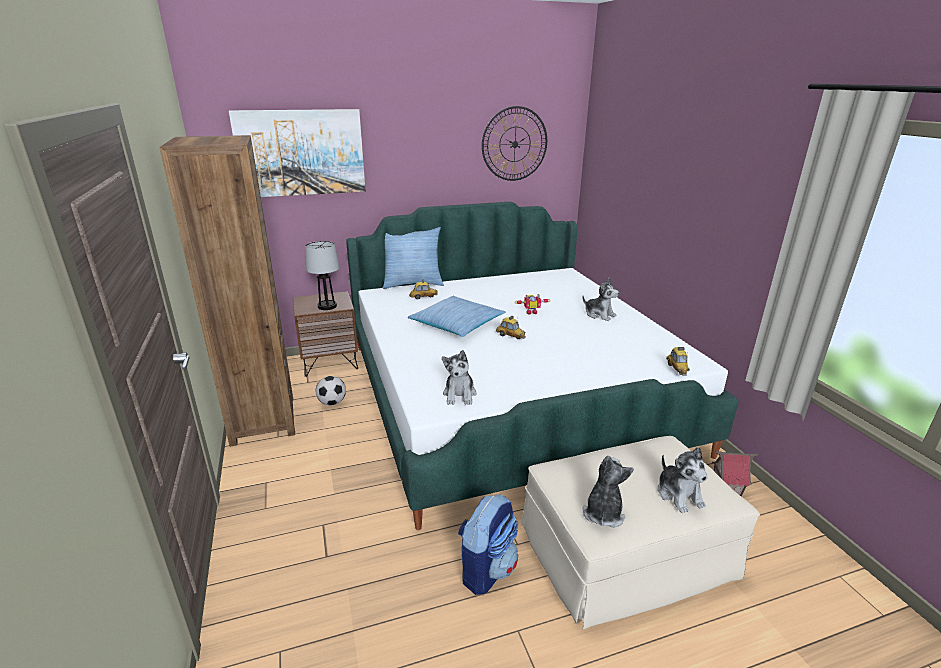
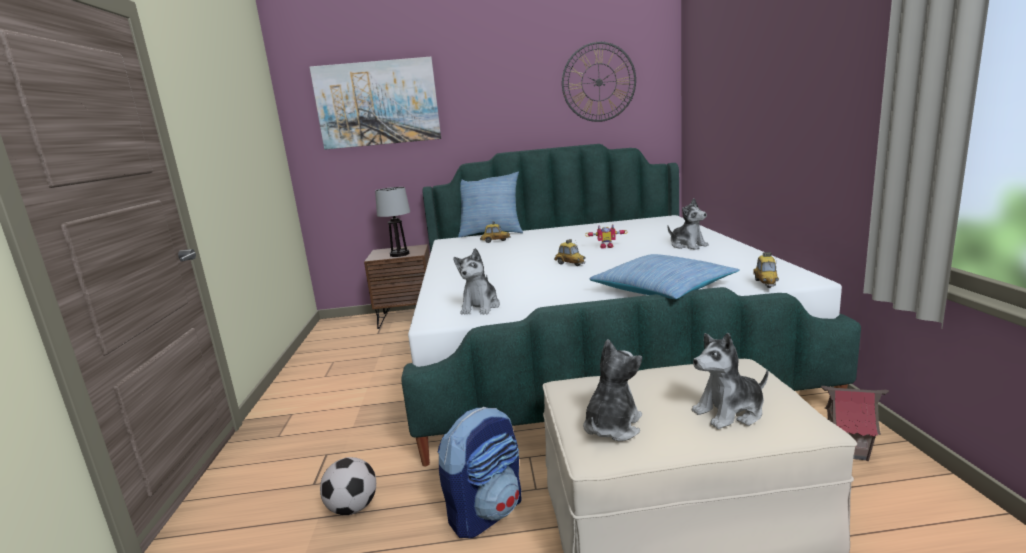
camera: 15 degrees right, 10 degrees down
(263, 420) = (318, 363): brown bookcase -> none
(332, 403) = (392, 350): football -> football (353, 508)
(457, 324) = (517, 257): pillow -> pillow (663, 289)
(679, 495) = (730, 412): plush toy -> plush toy turned 75 degrees clockwise

